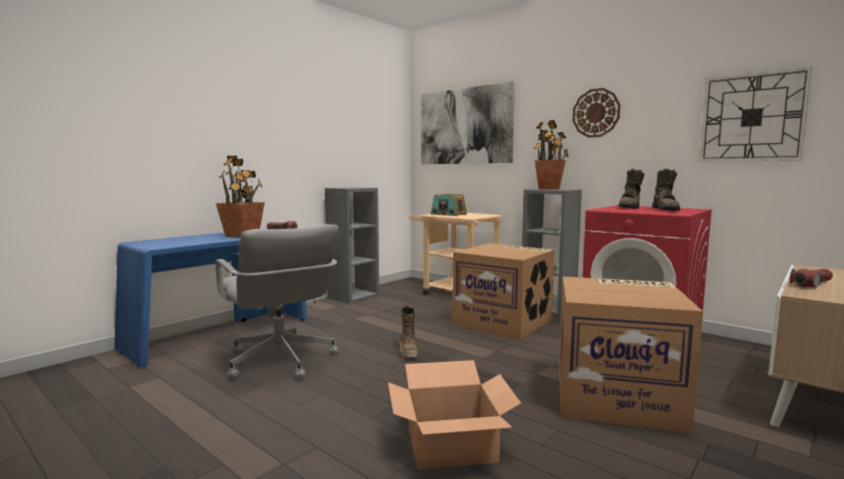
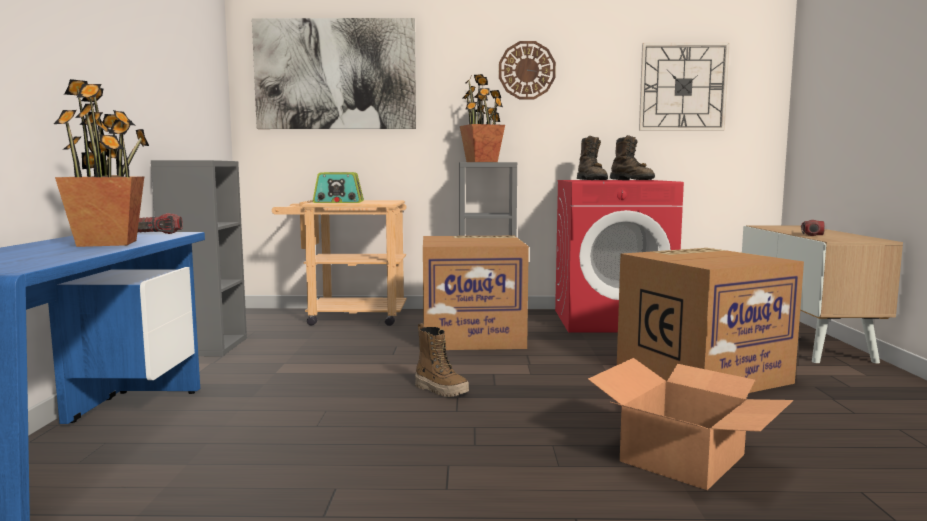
camera: 40 degrees left, 0 degrees up
(280, 361) = (289, 451): grey office chair -> none

